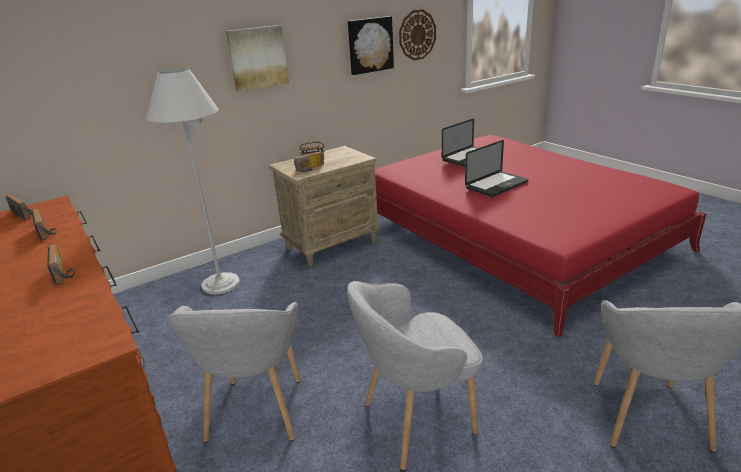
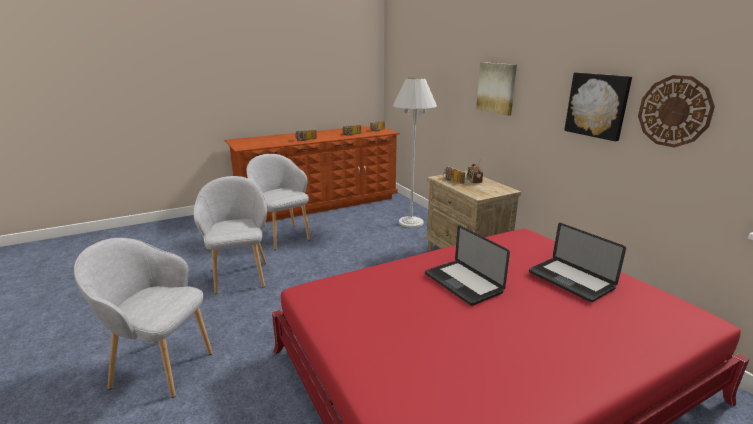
camera: 95 degrees right, 5 degrees down
(256, 413) = (282, 236): grey armchair -> grey armchair turned 45 degrees clockwise

